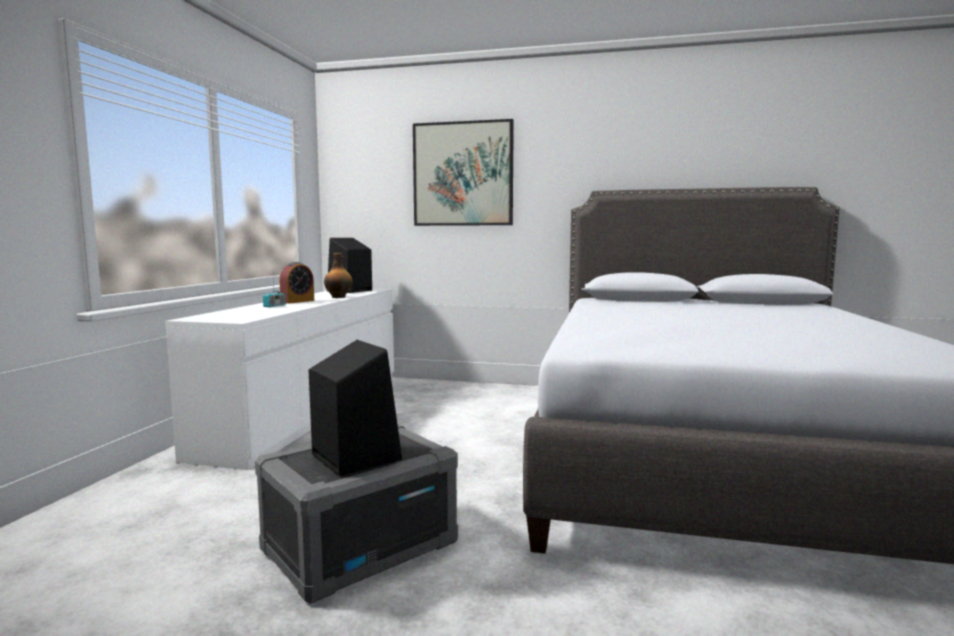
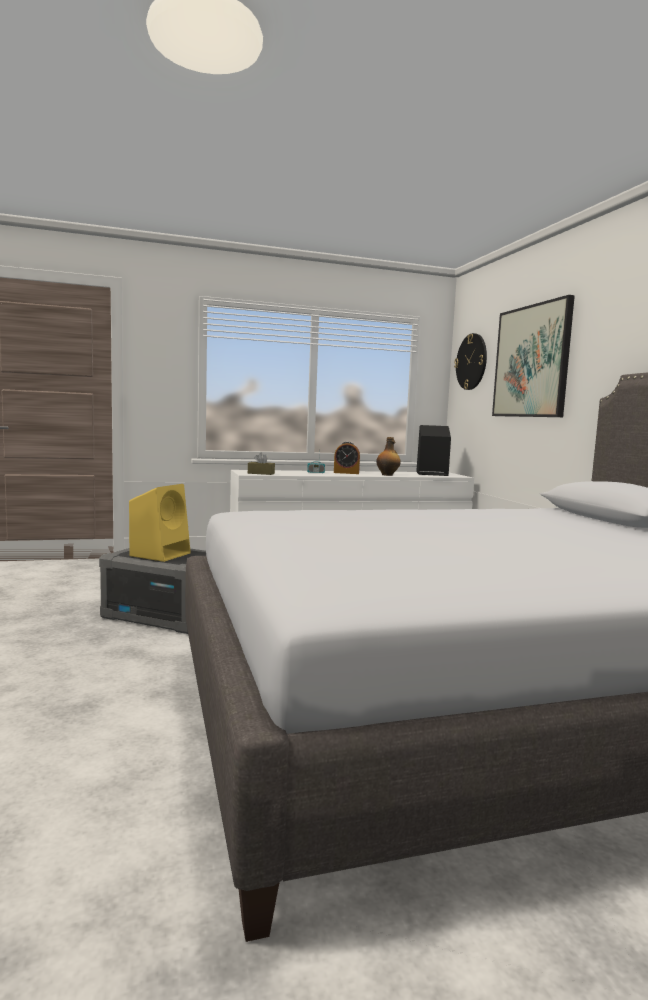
camera: 60 degrees right, 0 degrees up
(243, 317) = (261, 473): none -> brown tissue box
(354, 456) = (161, 554): black speaker -> yellow speaker
(362, 169) = (471, 362): none -> wall clock

